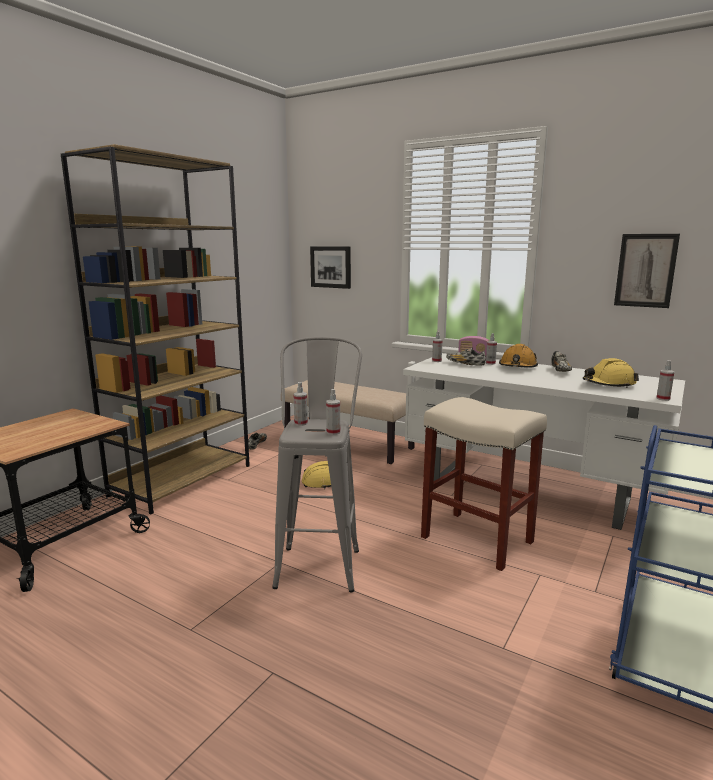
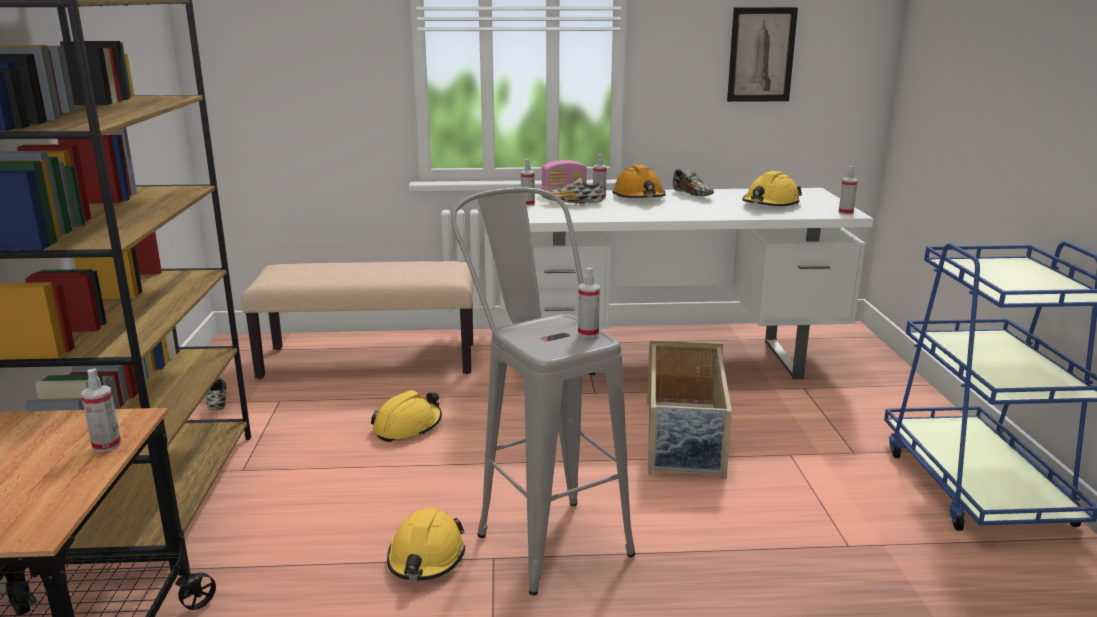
camera: 35 degrees left, 5 degrees up
(250, 549) = (426, 558): none -> yellow hard hat
(301, 423) = (519, 332): spray bottle -> spray bottle (107, 445)
(331, 267) = (272, 63): picture -> none
(475, 539) = (684, 438): beige stool -> beige storage box

